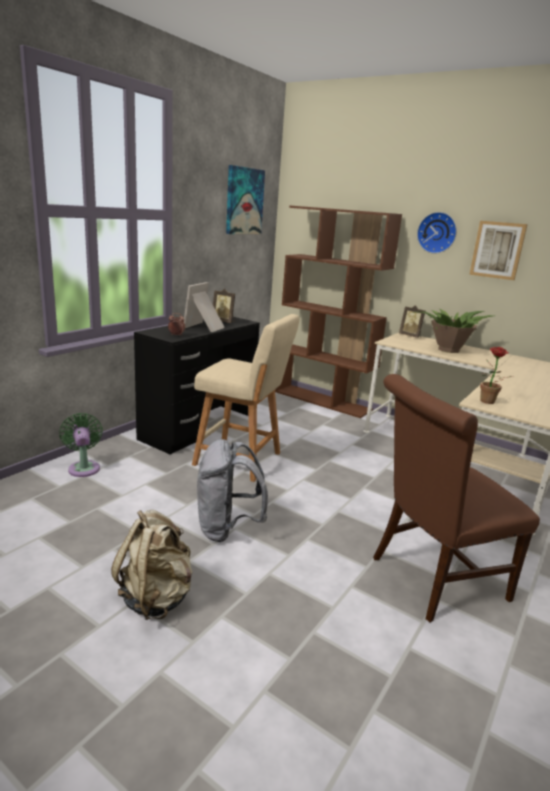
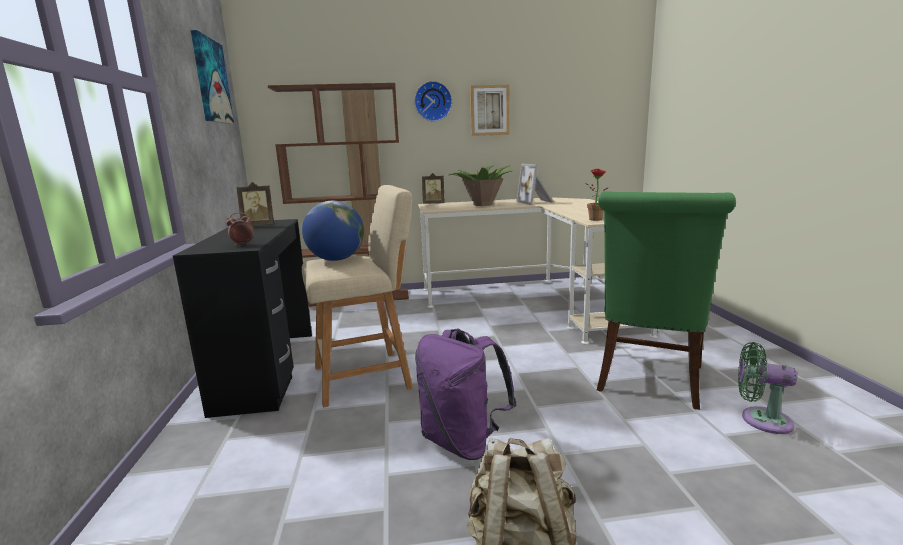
camera: 40 degrees left, 5 degrees down
(84, 467) = (176, 488): green fan -> green fan (760, 419)
(205, 327) = (254, 232): picture frame -> picture frame (536, 202)
(227, 528) = (463, 442): grey backpack -> purple backpack
(235, 364) = (336, 259): none -> globe
(431, 579) = (649, 381): brown chair -> green chair

